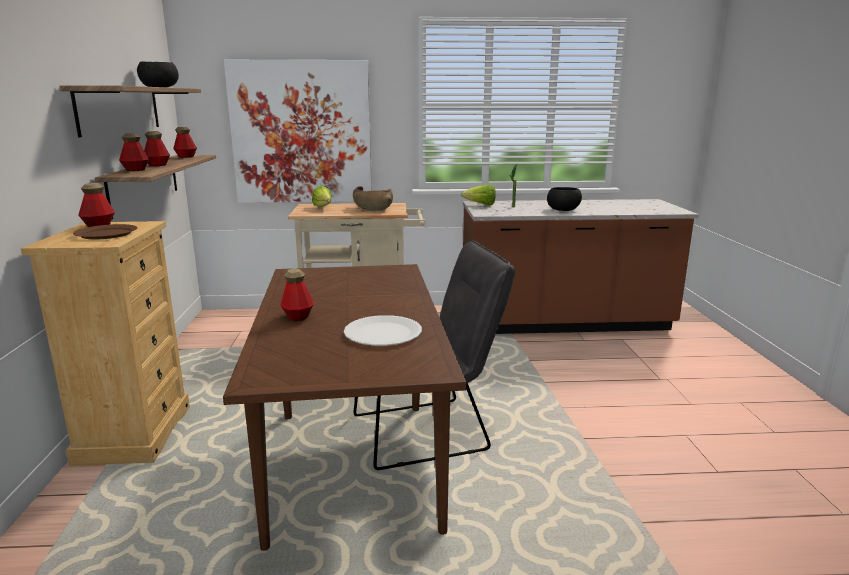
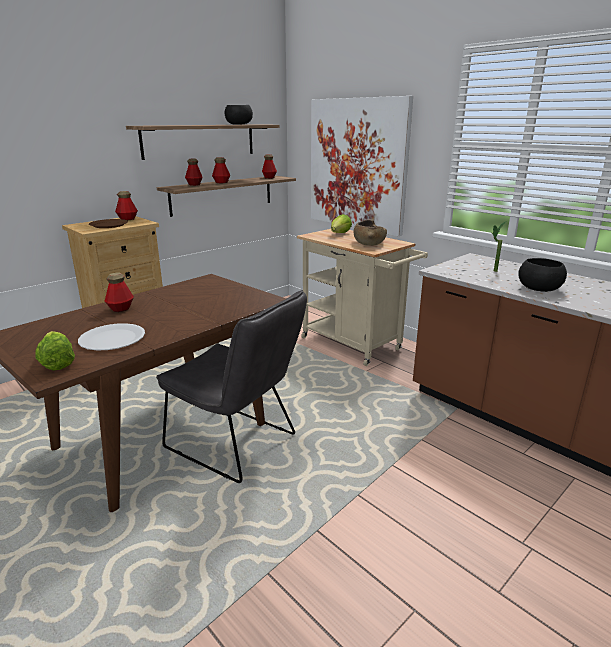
camera: 50 degrees right, 5 degrees up
(481, 205) = (470, 261): lettuce -> lettuce (57, 363)

